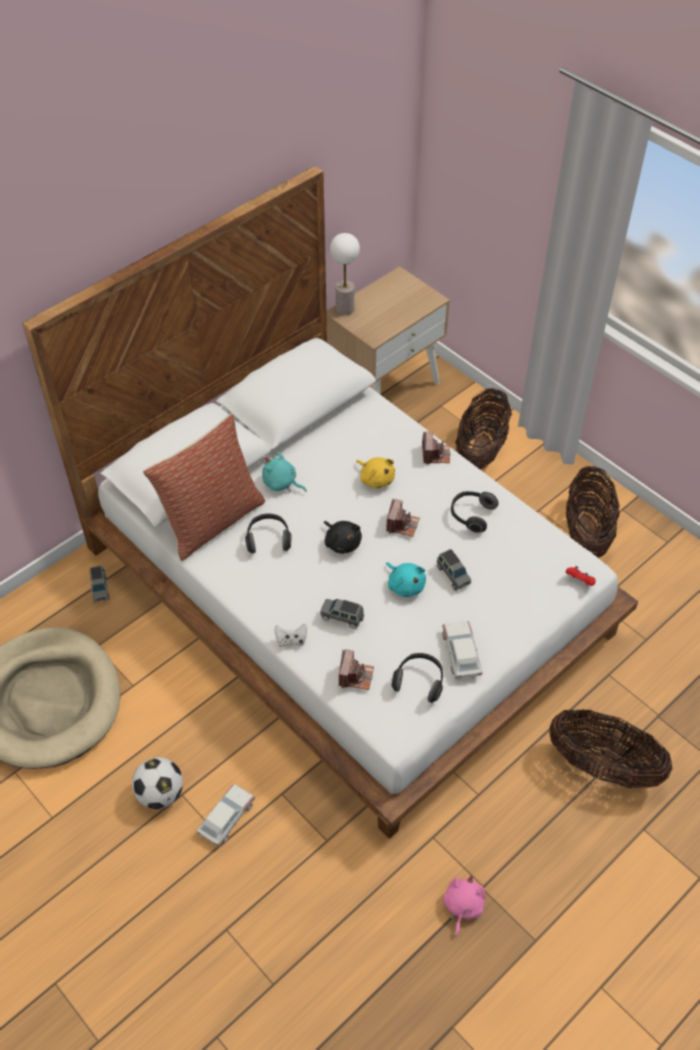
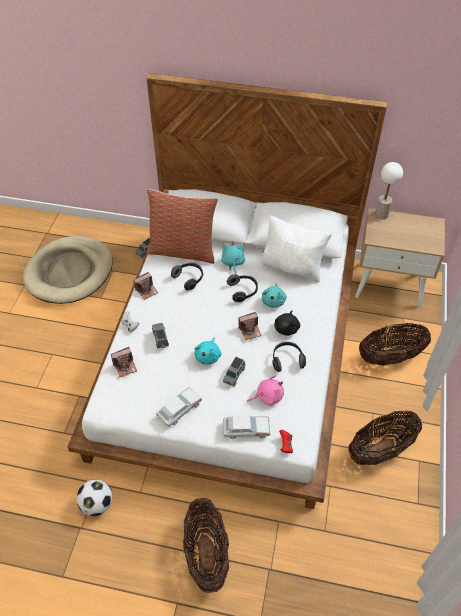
camera: 55 degrees right, 0 degrees up
(160, 794) = (47, 345): football -> football (97, 504)
(226, 818) = (50, 380): toy car -> toy car (245, 429)
(341, 433) = (293, 267): none -> white pillow
(342, 542) = (213, 311): black plush toy -> black plush toy (287, 328)
(376, 479) = (273, 301): yellow plush toy -> turquoise plush toy
(419, 681) = (143, 398): headphones -> headphones (243, 291)
(435, 454) = (319, 318): camera -> camera (146, 290)
(462, 906) = (62, 523): pink plush toy -> pink plush toy (267, 396)

